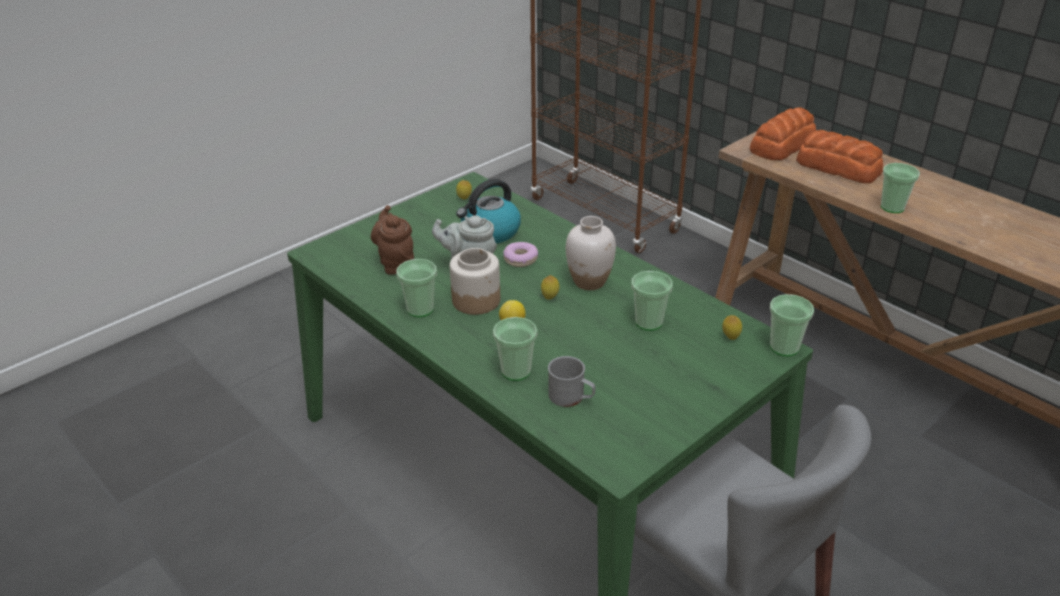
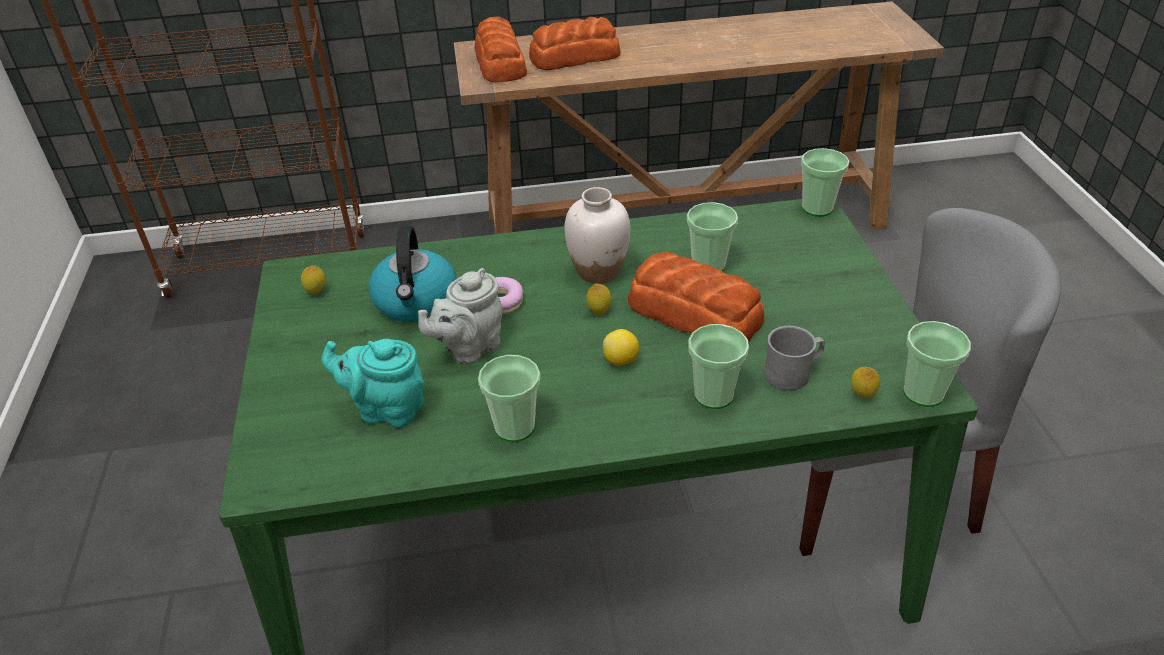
camera: 55 degrees left, 5 degrees up
(396, 263) = (386, 409): brown teapot -> turquoise teapot
(476, 300) = (545, 370): jar -> none
(589, 334) = (693, 312): none -> bread
(730, 337) = (777, 229): lemon -> lemon (862, 396)
(892, 207) = (666, 64): cup -> cup (923, 393)

